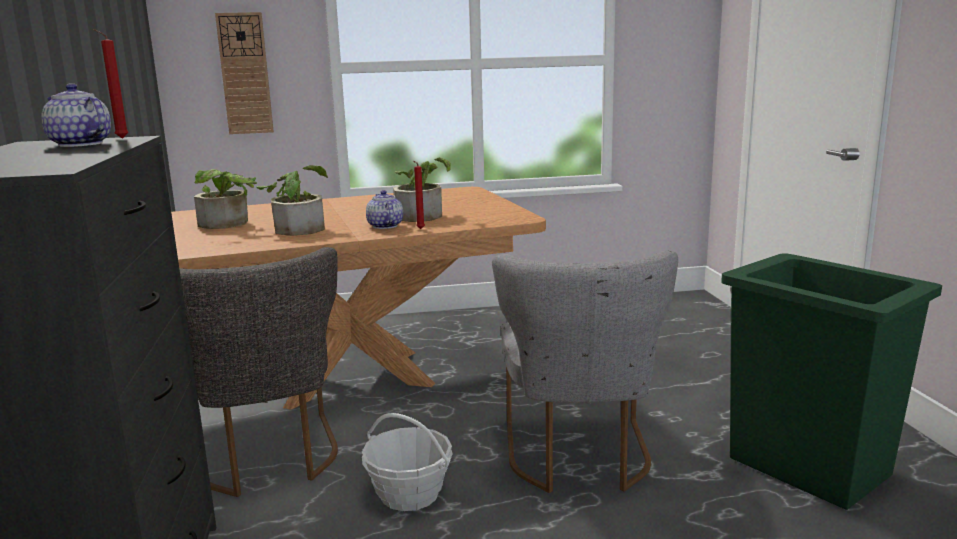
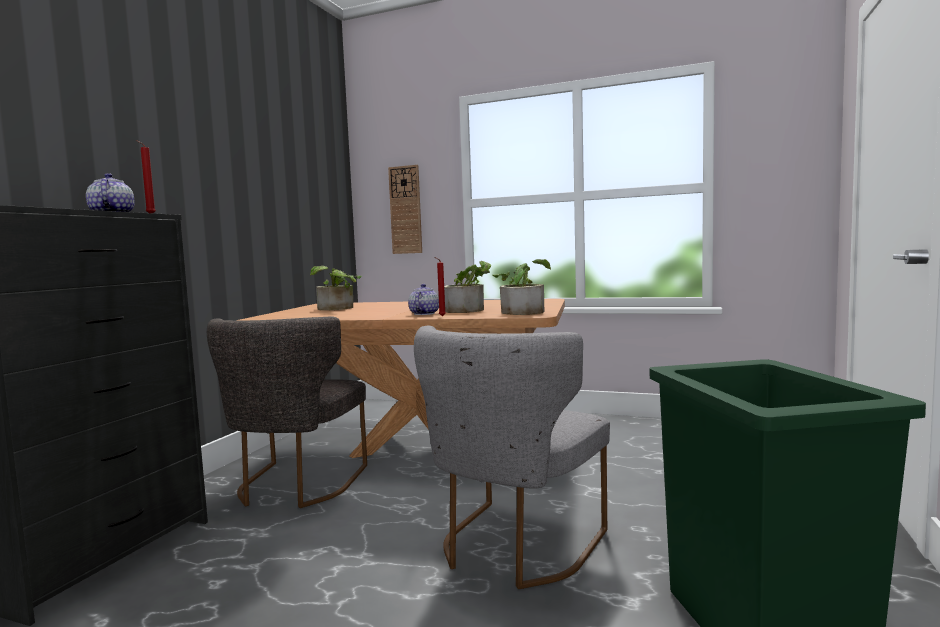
camera: 30 degrees right, 10 degrees down
(298, 228) = (368, 312): potted plant -> potted plant (523, 311)
(409, 494) = (347, 537): basket -> none

